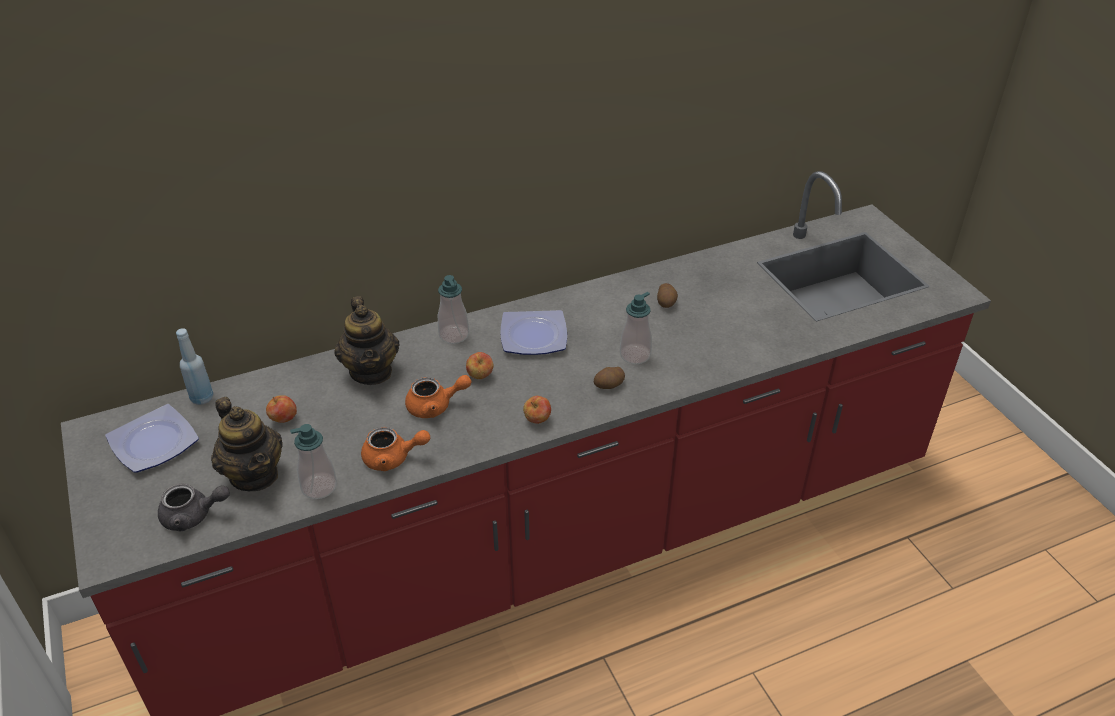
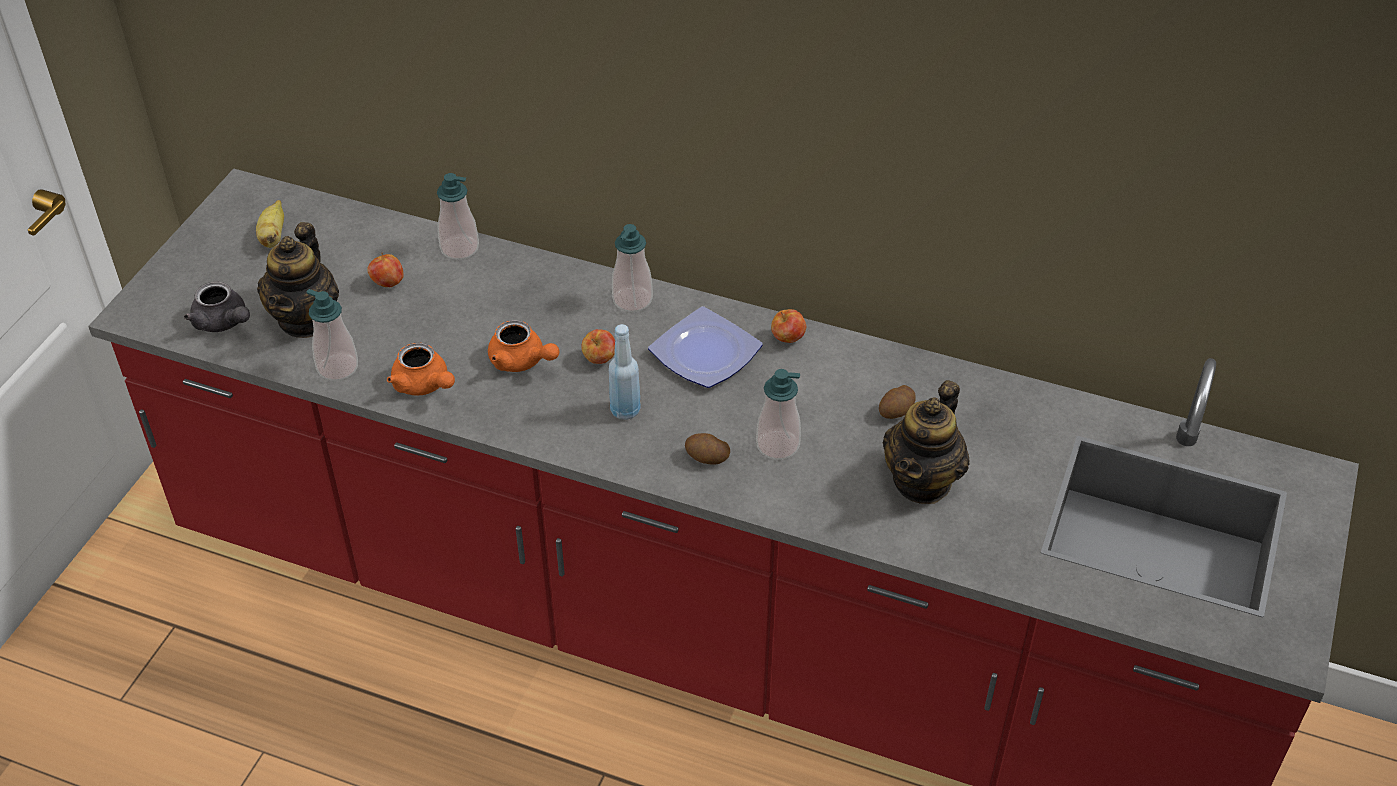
camera: 45 degrees right, 5 degrees up
(156, 443) = (273, 236): plate -> banana
(202, 398) = (353, 217): blue bottle -> blue bottle (625, 410)
(305, 372) = (459, 248): none -> soap dispenser
(371, 371) = (513, 286): teapot -> teapot (922, 481)
(537, 420) = (591, 442): apple -> apple (788, 339)

